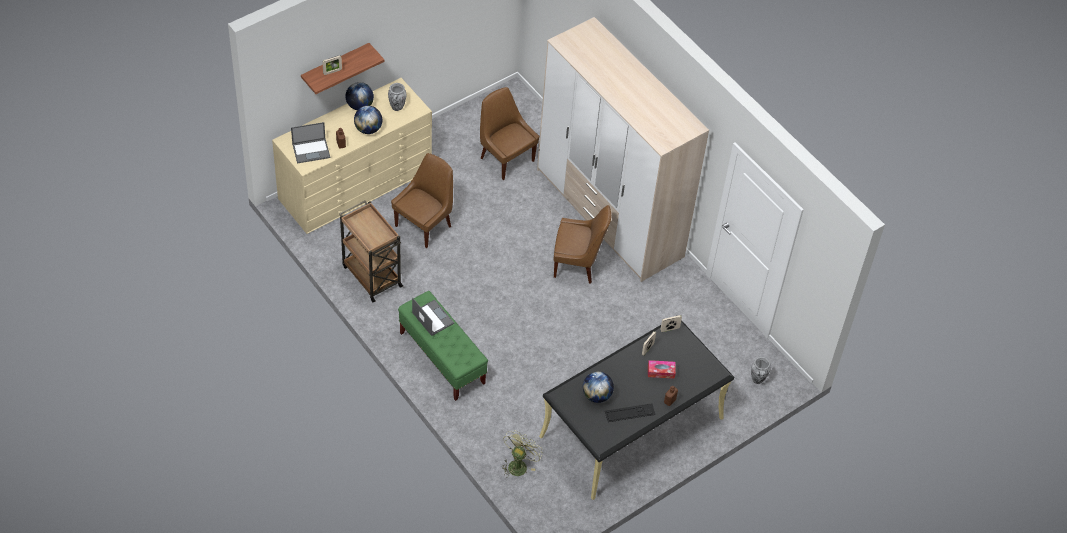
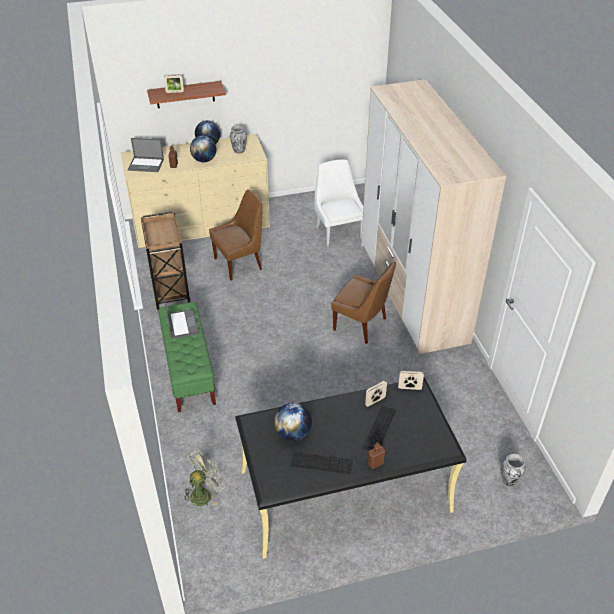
camera: 25 degrees right, 10 degrees down
(506, 158) = (338, 232): brown chair -> white chair
(661, 372) = (379, 429): tissue box -> keyboard

